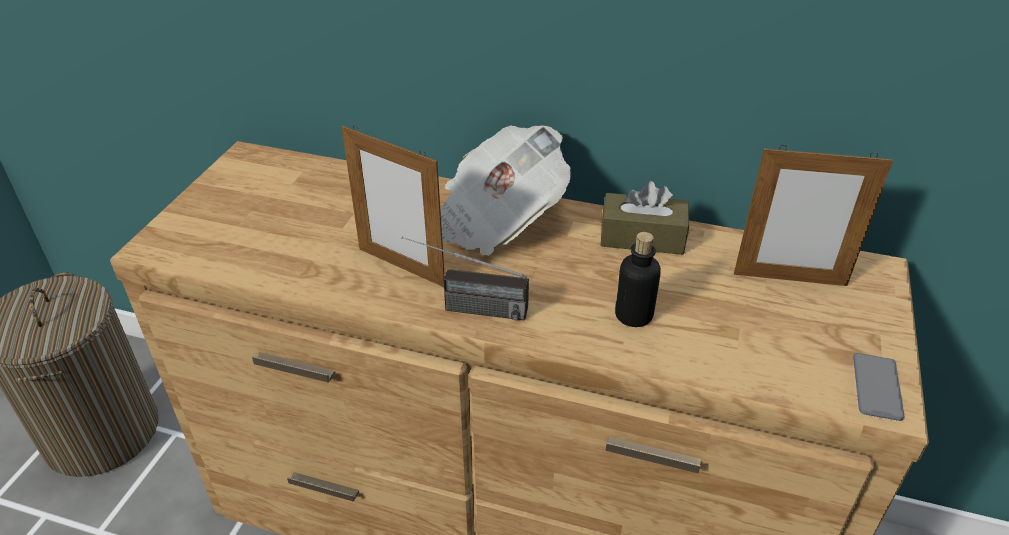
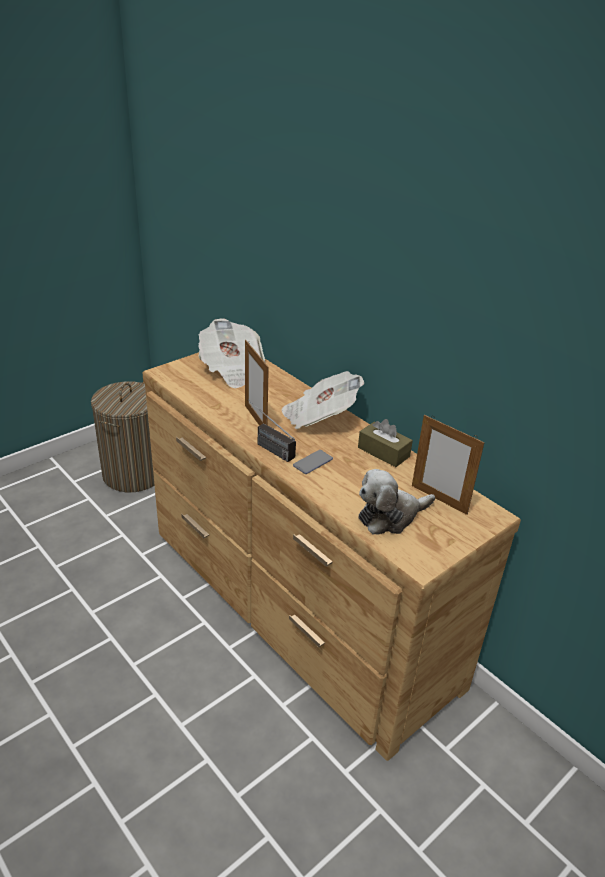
camera: 30 degrees right, 5 degrees down
(280, 194) = (232, 370): none -> newspaper
(633, 315) = (340, 481): bottle -> none
(761, 341) = (390, 516): none -> plush toy
(876, 387) = (424, 557): phone -> phone (313, 462)

